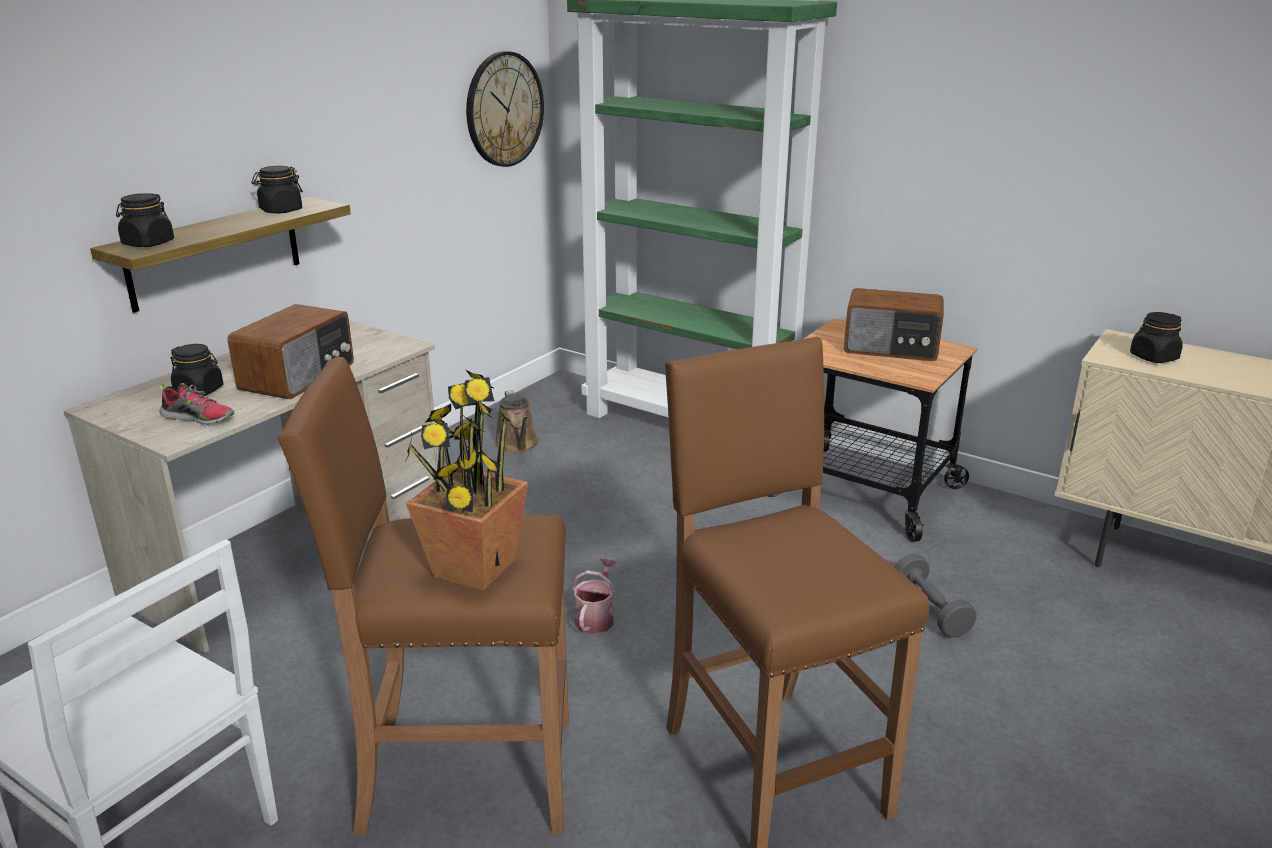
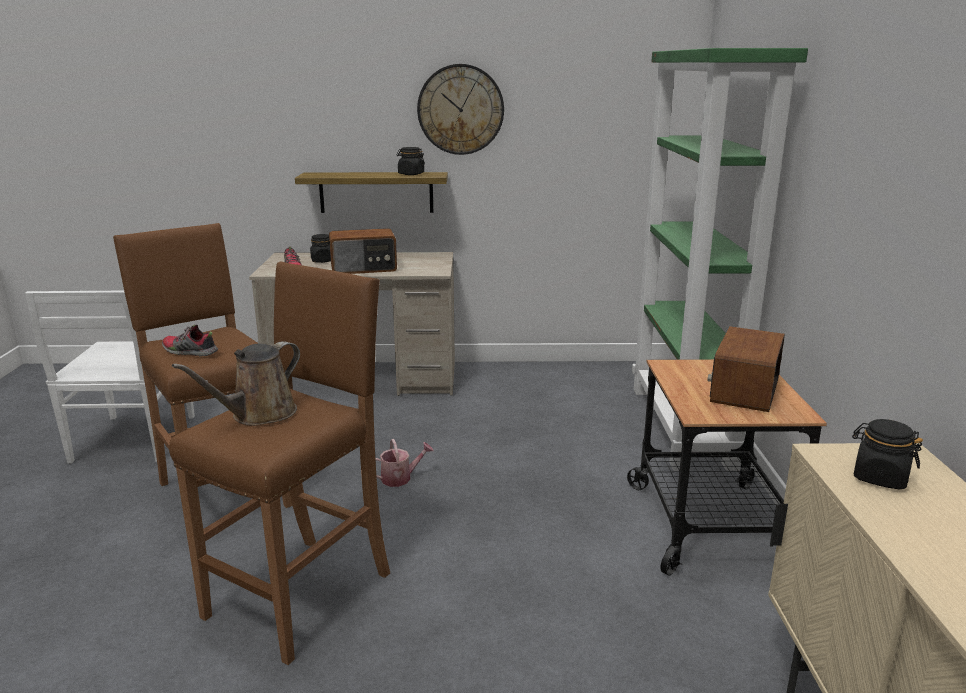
camera: 55 degrees right, 5 degrees down
(148, 243) = (321, 174): black jar -> none
(473, 569) = (189, 352): potted plant -> shoe
(504, 109) = (640, 140): wall clock -> wall clock (460, 109)
(518, 445) = (557, 386): brown watering can -> brown watering can (258, 415)
(891, 348) = (743, 391): radio -> radio turned 45 degrees clockwise
(930, 609) = (571, 612): grey dumbbell -> none

